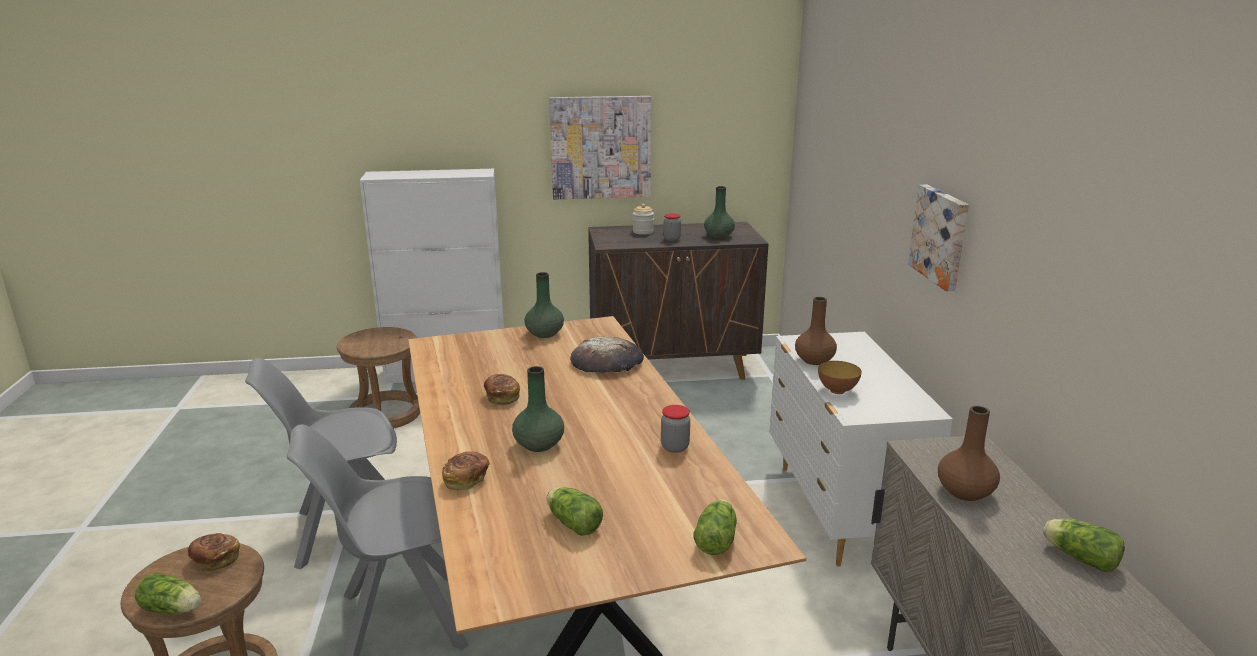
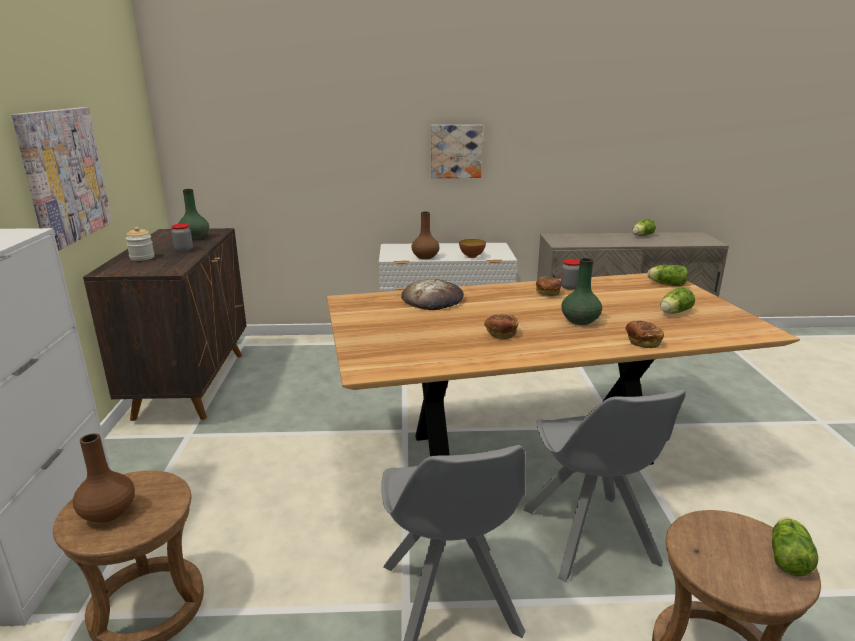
camera: 85 degrees left, 0 degrees up
(215, 560) = (703, 546): bread -> bread (547, 293)
(545, 334) = (360, 319): green vase -> none
(964, 492) = (598, 242): brown vase -> brown vase (107, 513)

